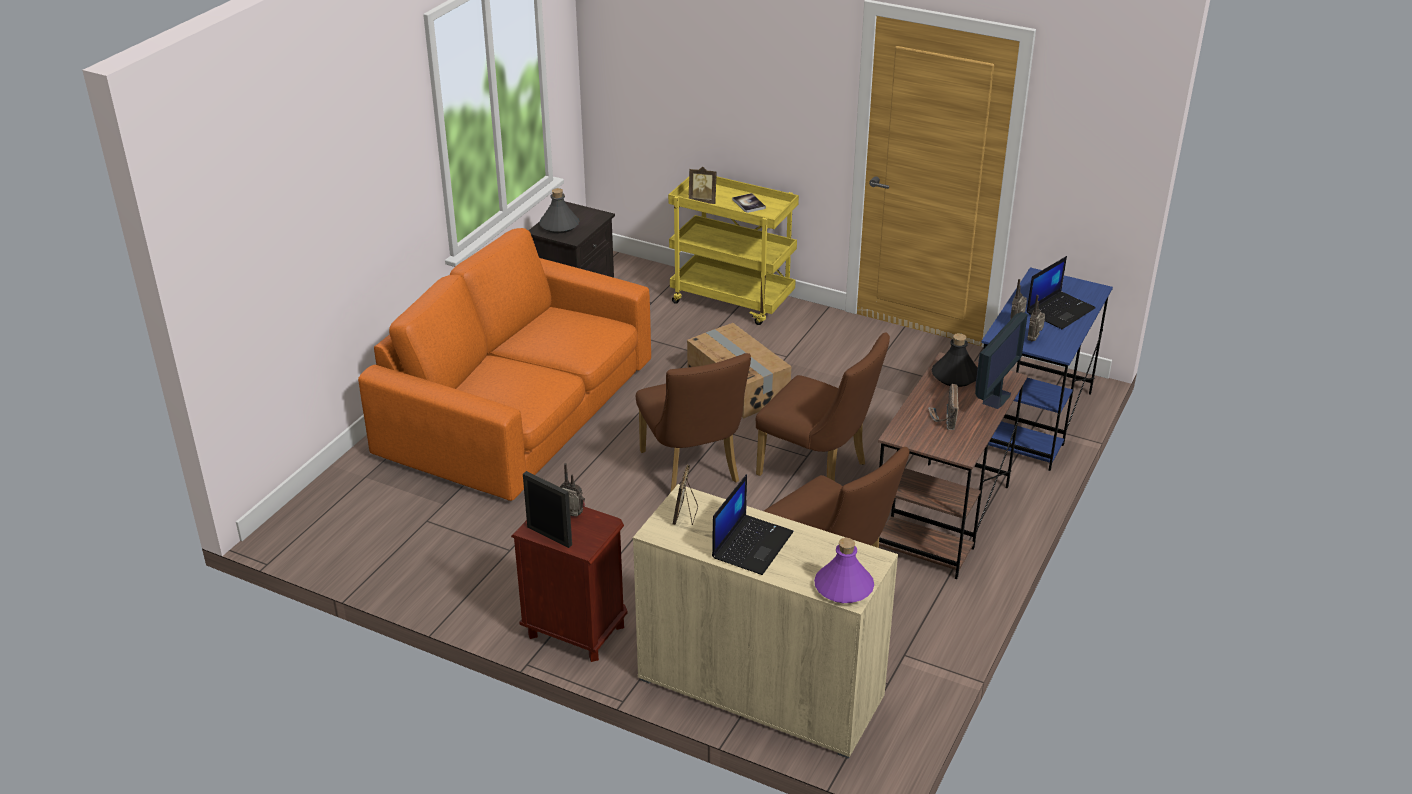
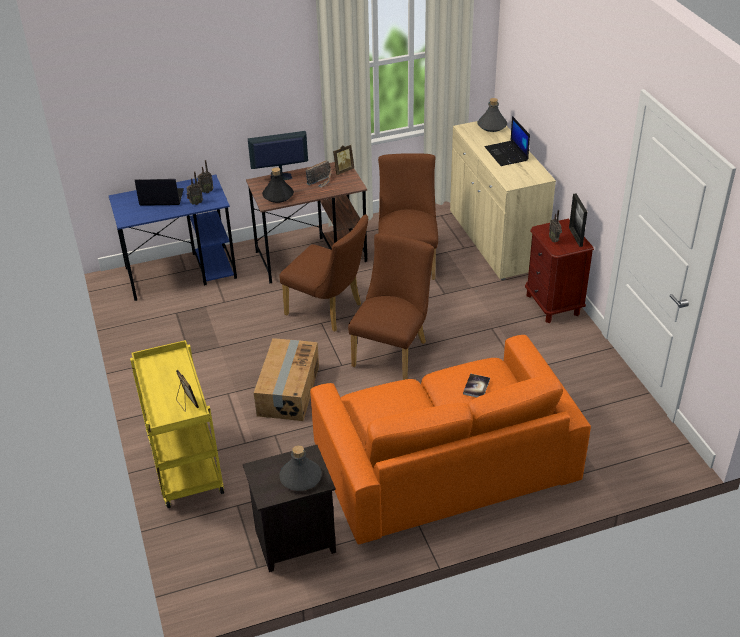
camera: 135 degrees left, 5 degrees up
(685, 515) = (520, 177): picture frame -> picture frame (342, 170)
(748, 204) = (164, 379): book -> book (476, 386)
(752, 544) = (507, 154): laptop -> laptop turned 90 degrees counterclockwise
(819, 471) = (328, 311): brown chair -> brown chair turned 135 degrees clockwise
(844, 587) = (492, 125): purple bottle -> grey bottle

